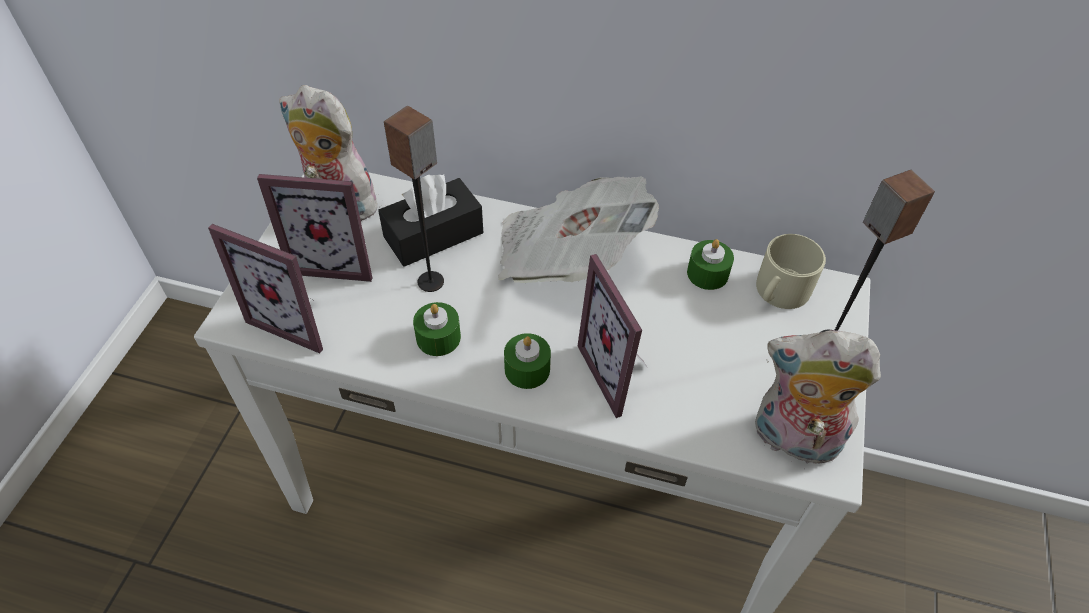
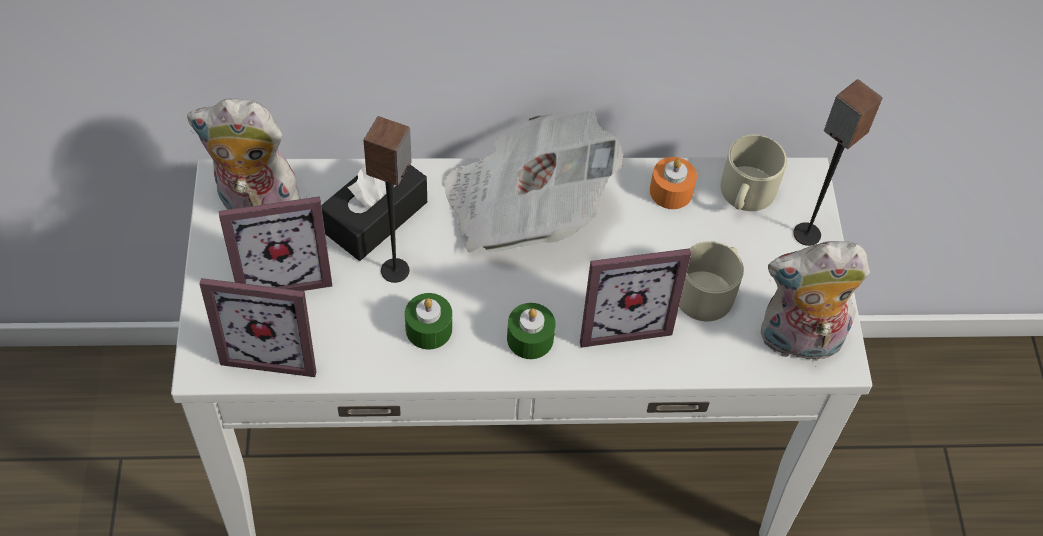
camera: 20 degrees left, 5 degrees up
(620, 372) = (620, 318): picture frame -> picture frame turned 60 degrees counterclockwise
(707, 273) = (671, 191): green candle -> orange candle
(715, 369) = (709, 290): none -> beige mug

